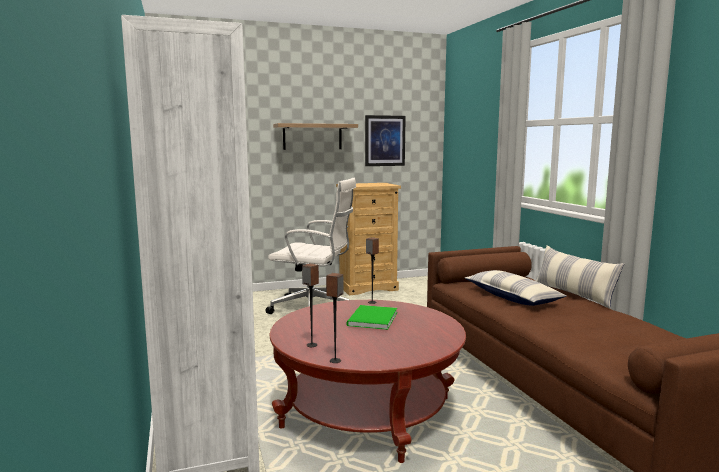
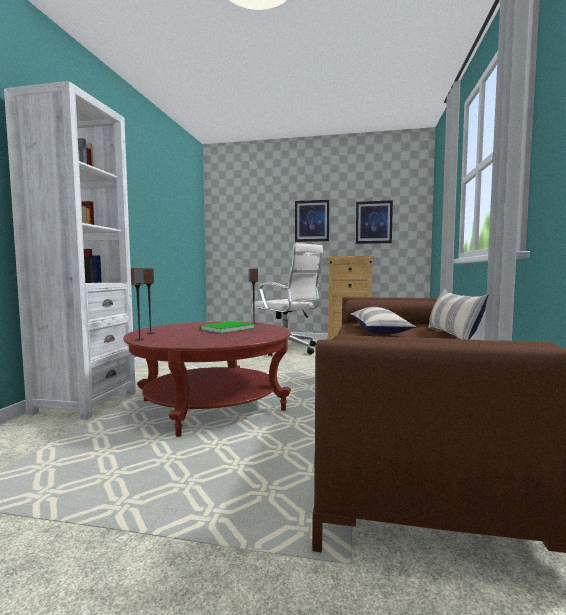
camera: 30 degrees right, 5 degrees down
(312, 136) = (312, 221): shelf -> picture

